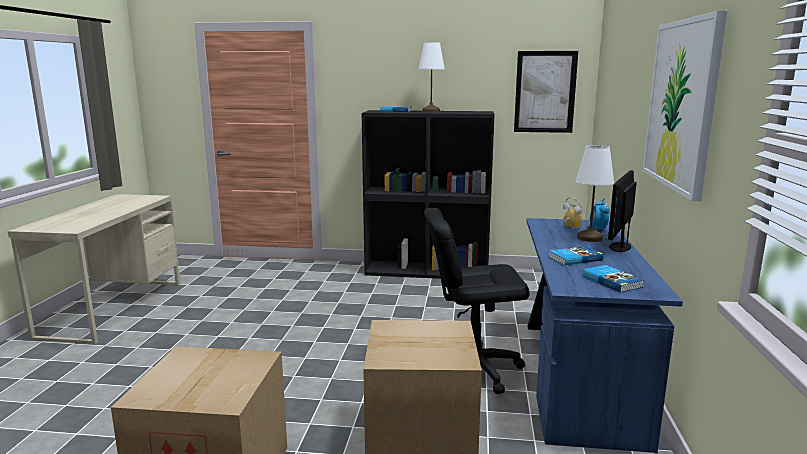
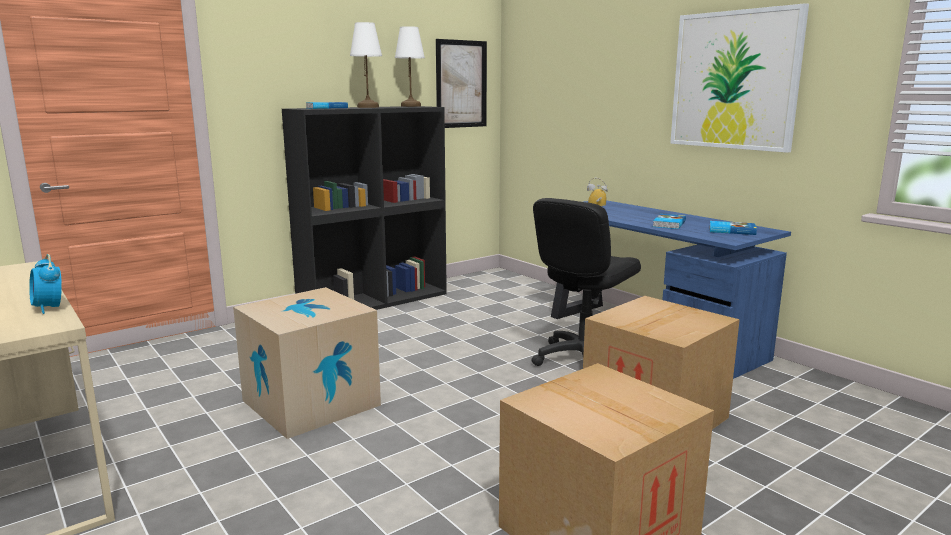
camera: 45 degrees left, 0 degrees up
(261, 323) = (311, 403): none -> cardboard box
(590, 238) = (630, 211): white table lamp -> white table lamp (411, 106)
(598, 229) = (614, 205): alarm clock -> alarm clock (49, 308)
(619, 247) = (663, 212): monitor -> none

